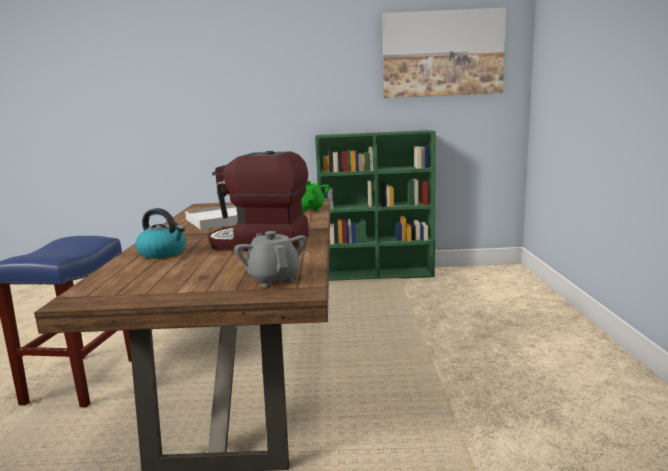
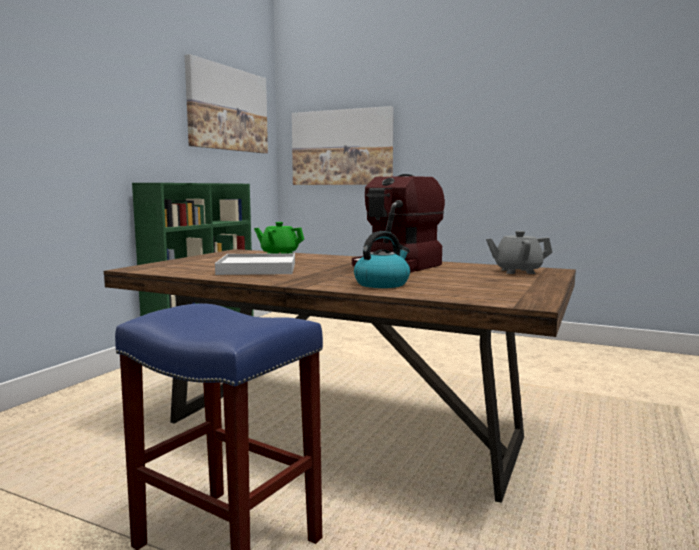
camera: 65 degrees left, 5 degrees down
(567, 82) = (342, 147): none -> picture

